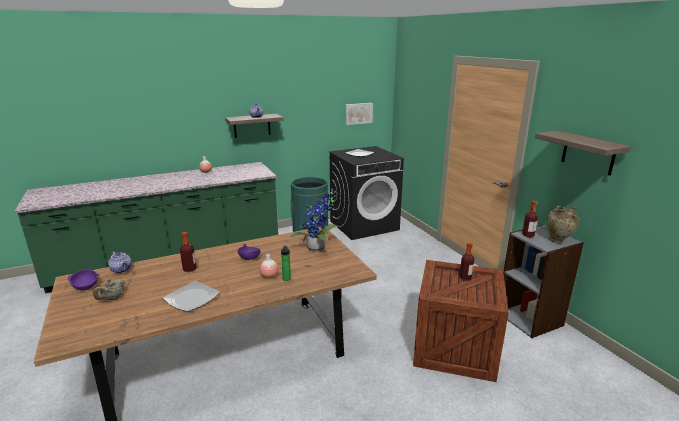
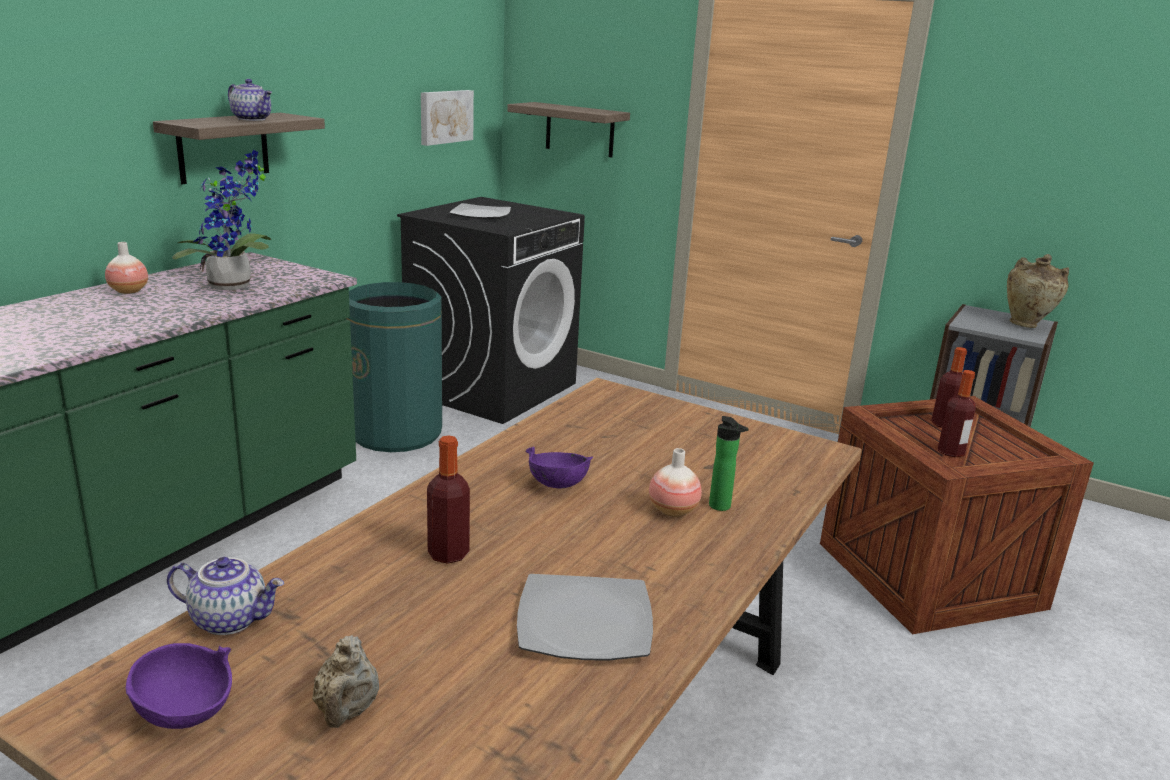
camera: 35 degrees left, 0 degrees up
(317, 249) = (671, 427): potted plant -> potted plant (235, 287)
(528, 235) = (976, 324): bottle -> bottle (950, 452)
(588, 153) = (1057, 154): shelf -> shelf (580, 130)

